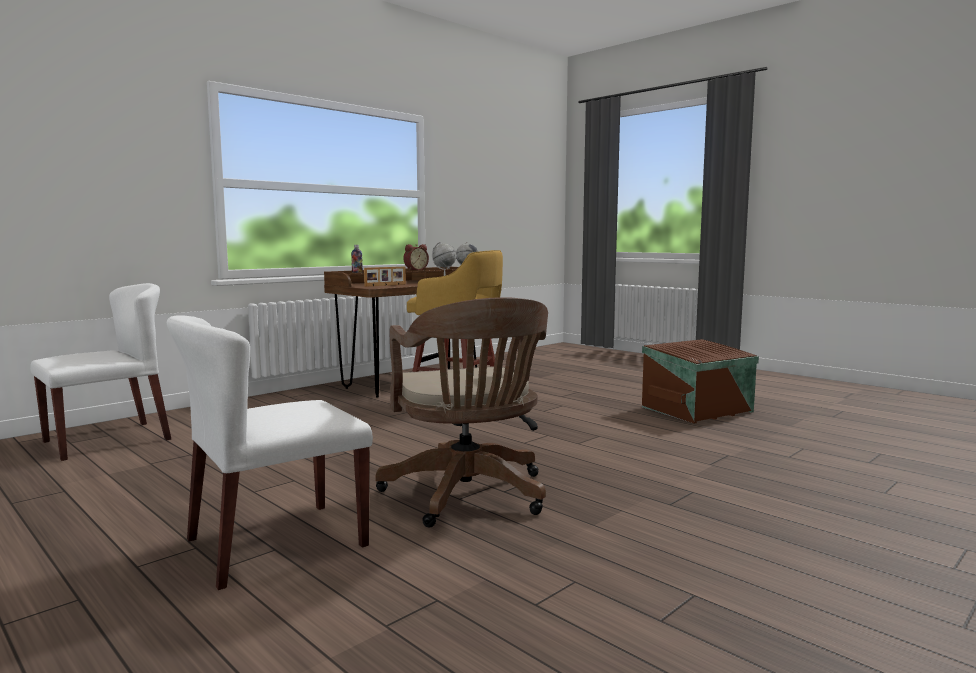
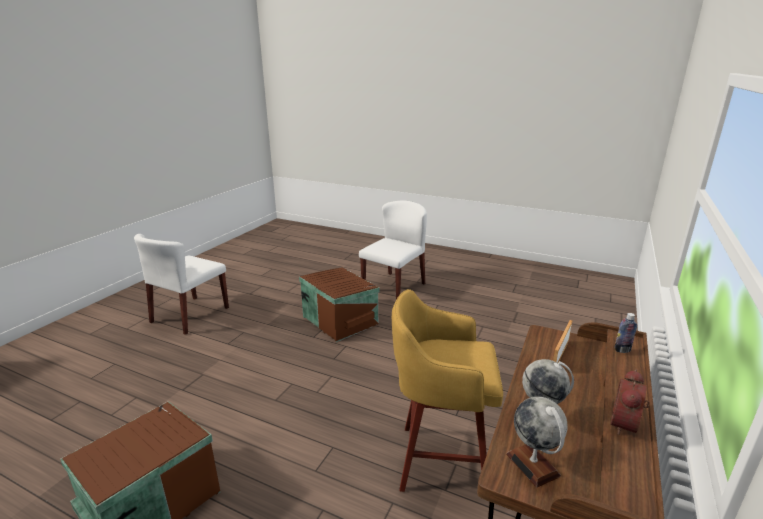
camera: 160 degrees right, 15 degrees up
(108, 440) = (582, 324): white chair -> white chair (190, 315)
(469, 496) = (340, 319): brown office chair -> brown storage box

